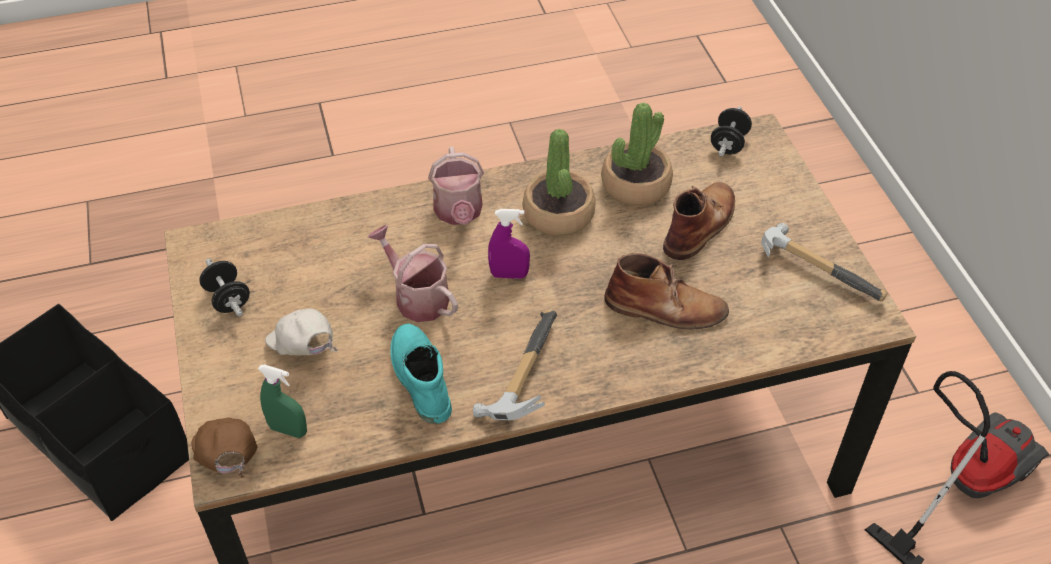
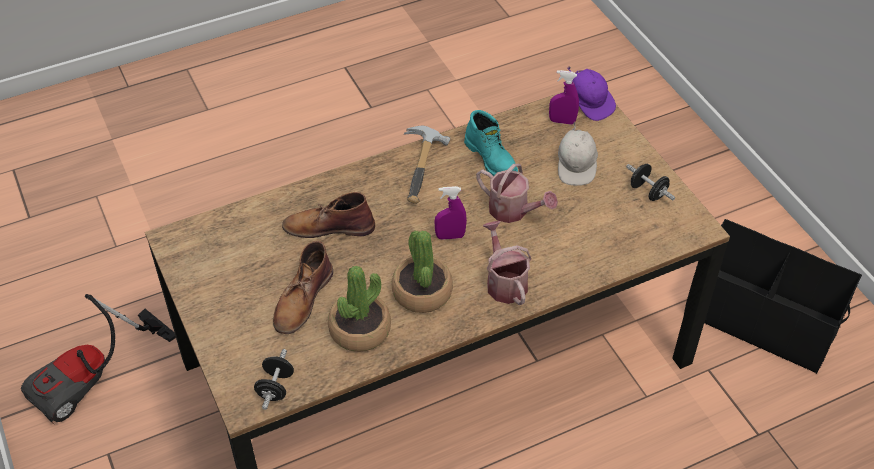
camera: 170 degrees right, 0 degrees up
(227, 458) = (590, 103): brown cap -> purple cap
(288, 430) = (562, 121): green spray bottle -> purple spray bottle
(304, 350) = (576, 166): white cap -> white cap turned 60 degrees clockwise
(817, 268) = (209, 273): hammer -> none

